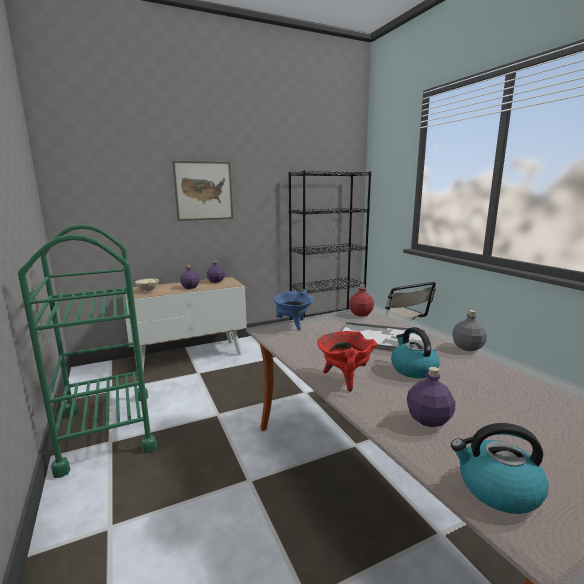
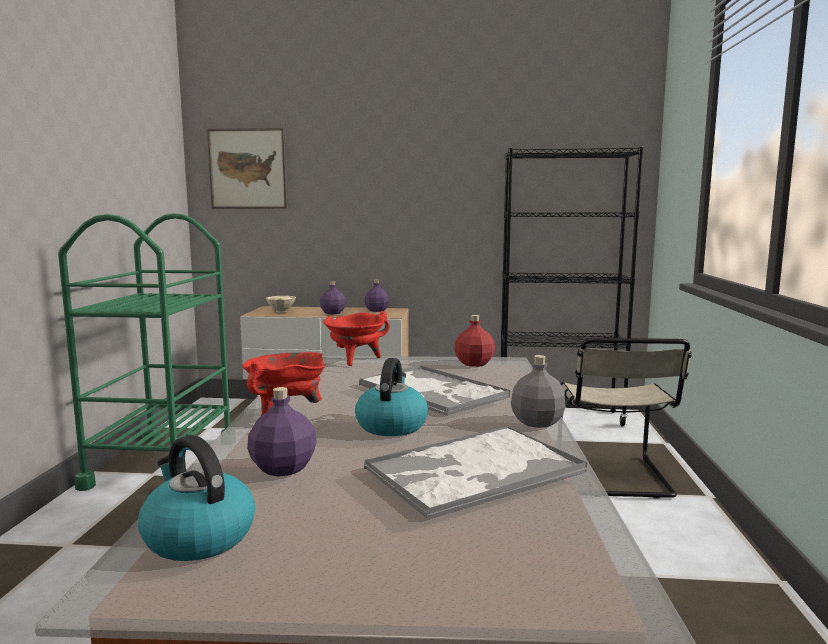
camera: 30 degrees right, 5 degrees down
(203, 191) = (375, 182): picture -> picture (247, 169)
(293, 325) = (355, 360): blue cooking pot -> red cooking pot
(508, 388) = (473, 471): none -> tray

